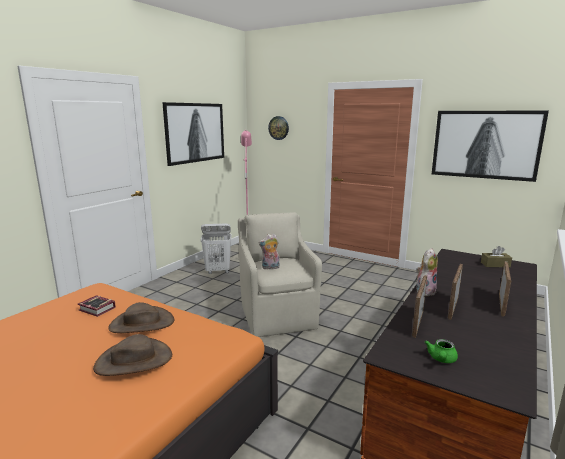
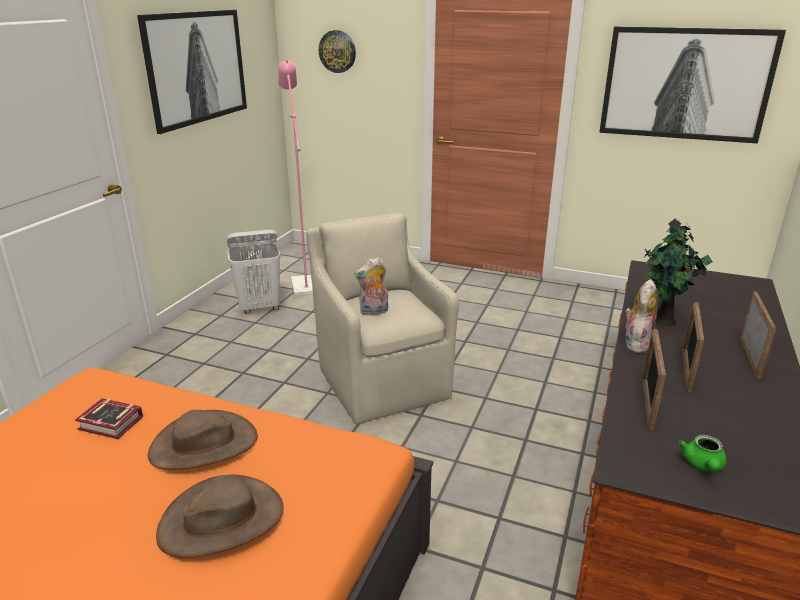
camera: 10 degrees left, 10 degrees up
(448, 281) = (663, 321): none -> potted plant
(495, 265) = (717, 285): brown tissue box -> none

